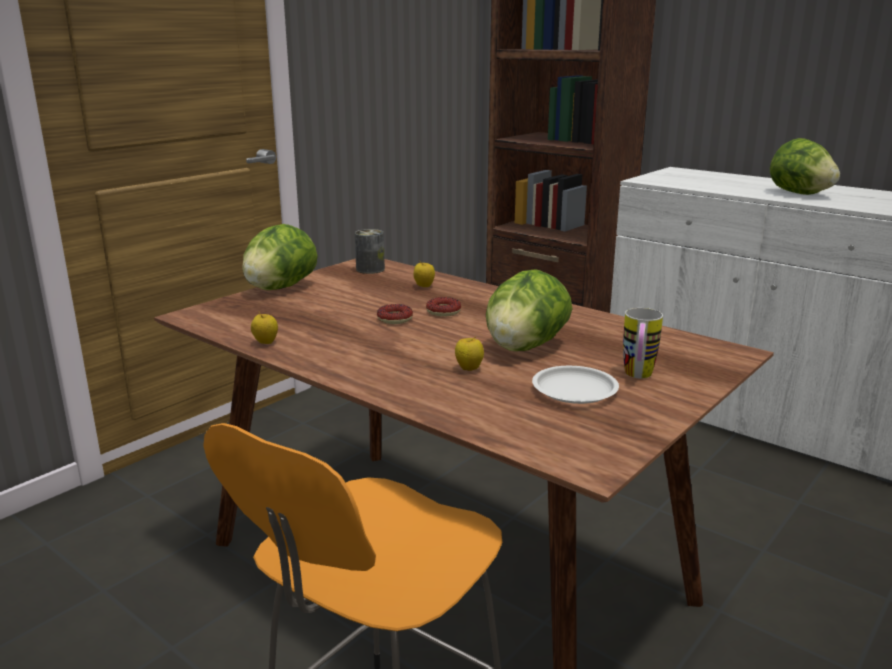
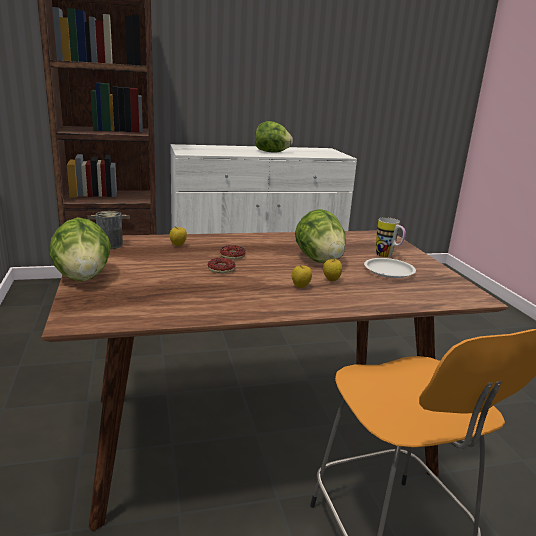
camera: 55 degrees left, 0 degrees up
(265, 343) = (194, 314): apple -> apple (300, 287)

